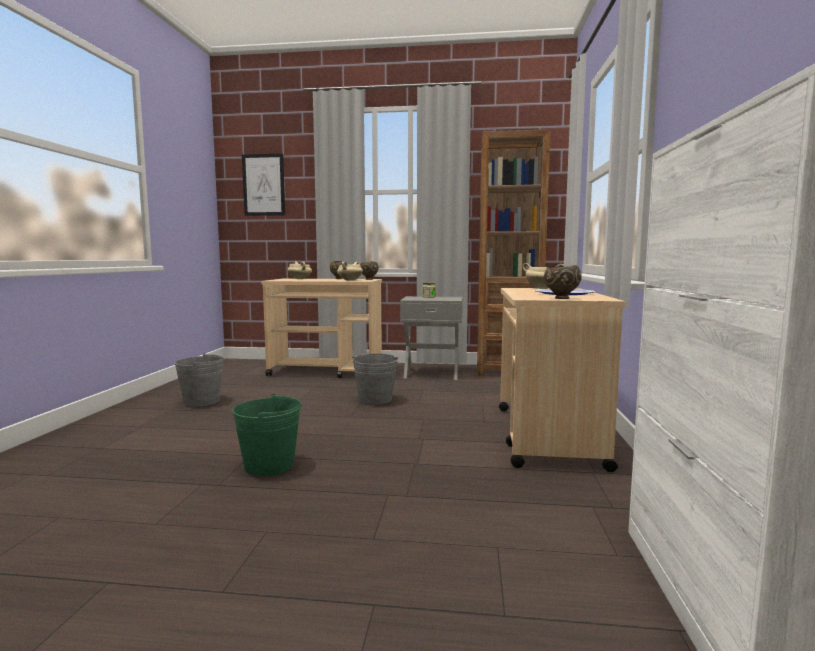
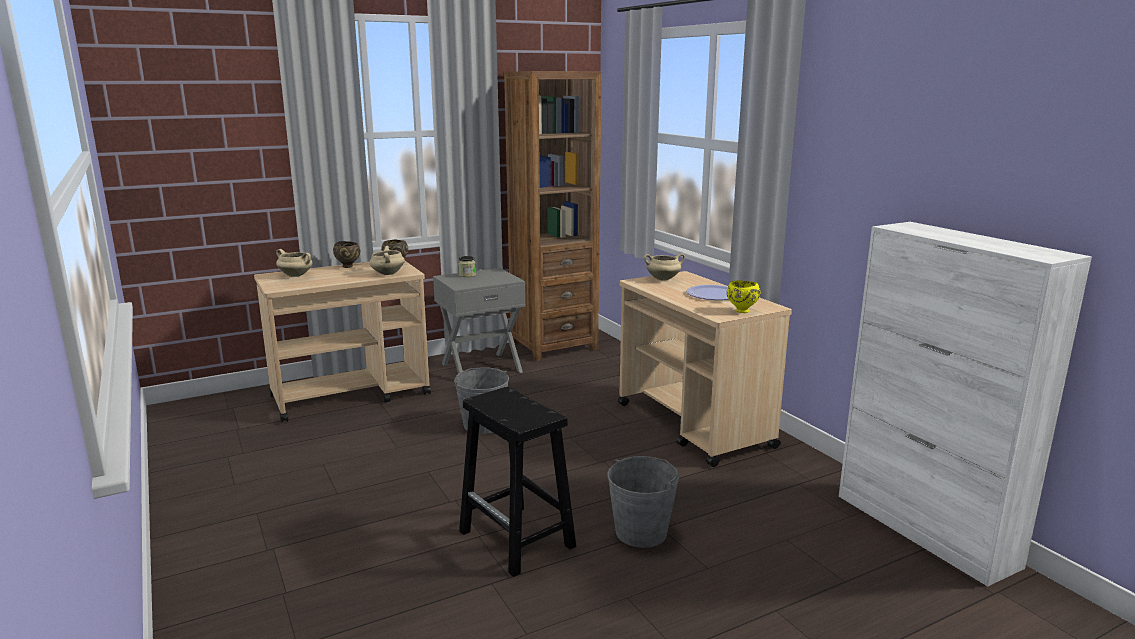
camera: 35 degrees left, 10 degrees up
(201, 401) = (274, 488): grey bucket -> grey bucket (641, 532)
(263, 185) = (188, 128): picture -> none
(269, 465) = (518, 540): green bucket -> black stool
(560, 298) = (741, 311): brown bowl -> yellow bowl

